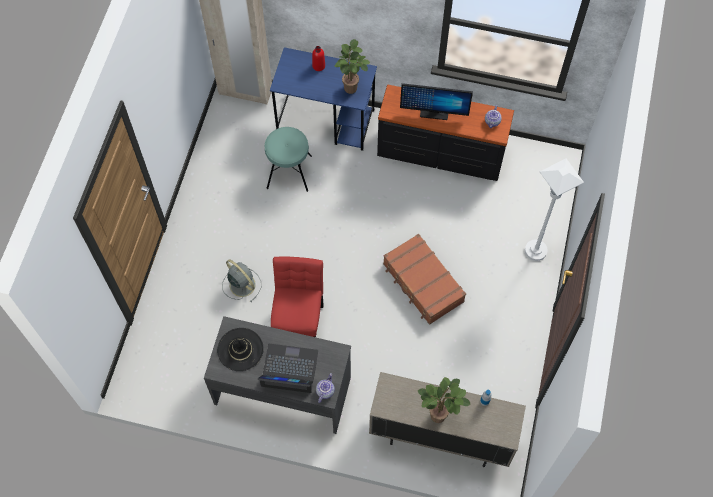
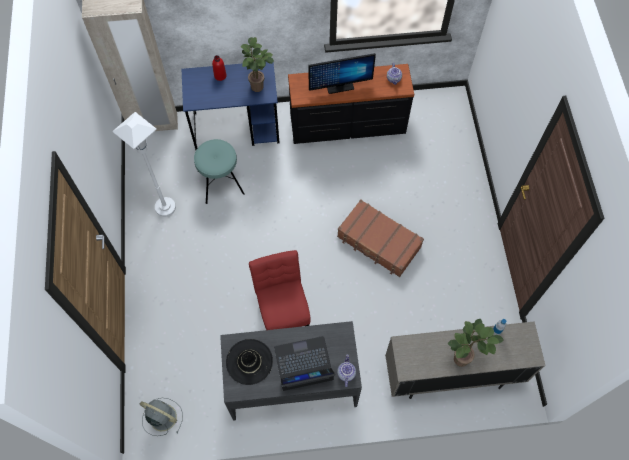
camera: 20 degrees left, 0 degrees up
(241, 284) = (216, 298): grey fan -> grey fan (162, 417)
(535, 250) = (463, 182): white floor lamp -> white floor lamp (165, 207)

